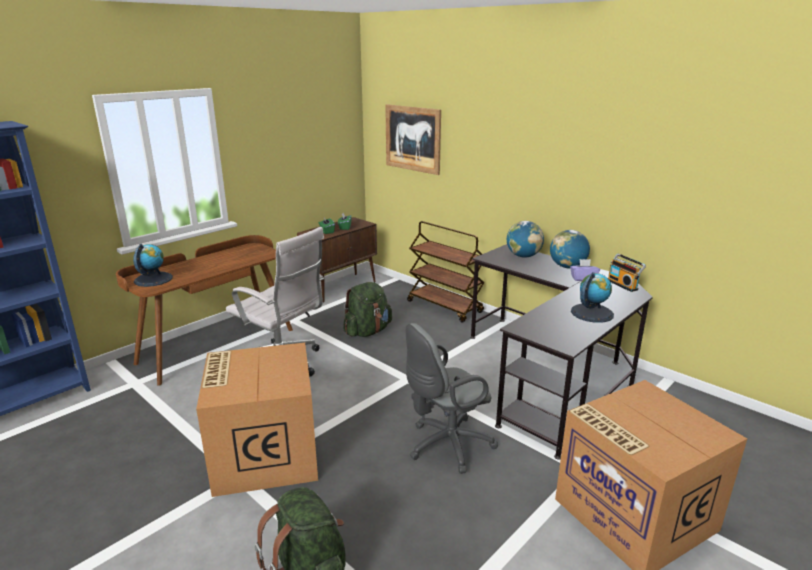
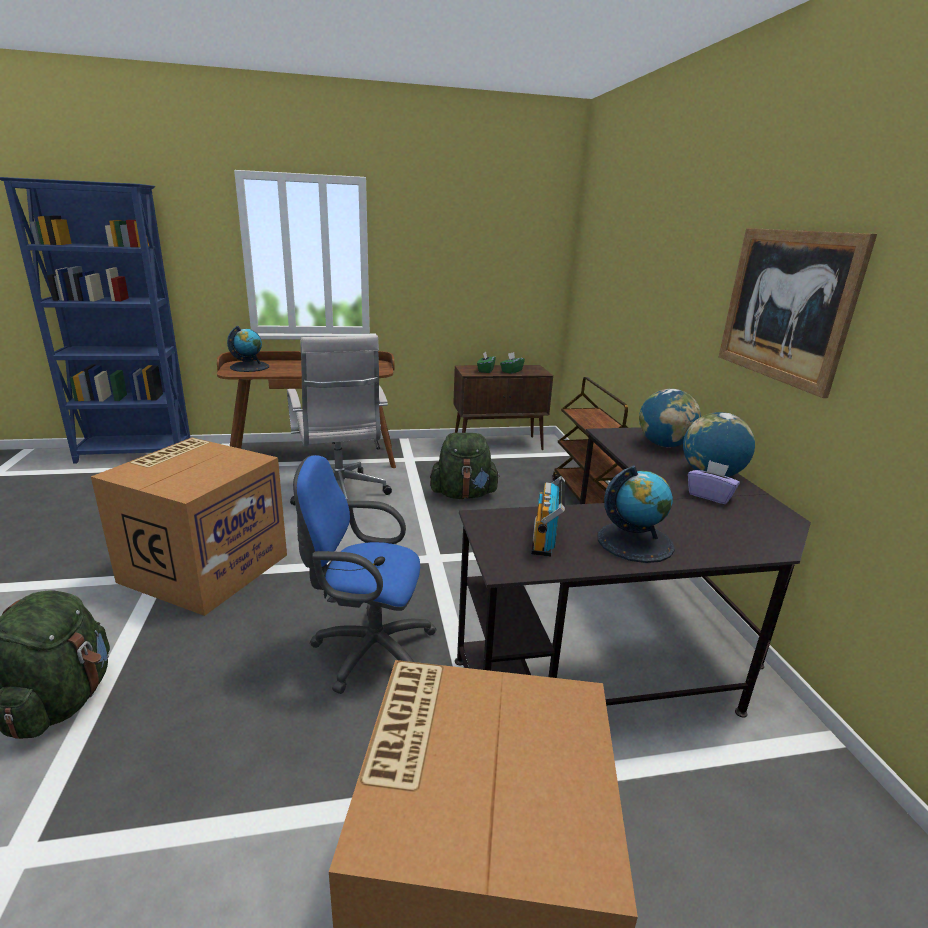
camera: 35 degrees right, 0 degrees up
(413, 138) = (608, 266): picture -> picture (786, 306)
(446, 445) = (367, 650): grey office chair -> blue office chair
(623, 285) = (770, 526): radio -> radio (545, 539)

